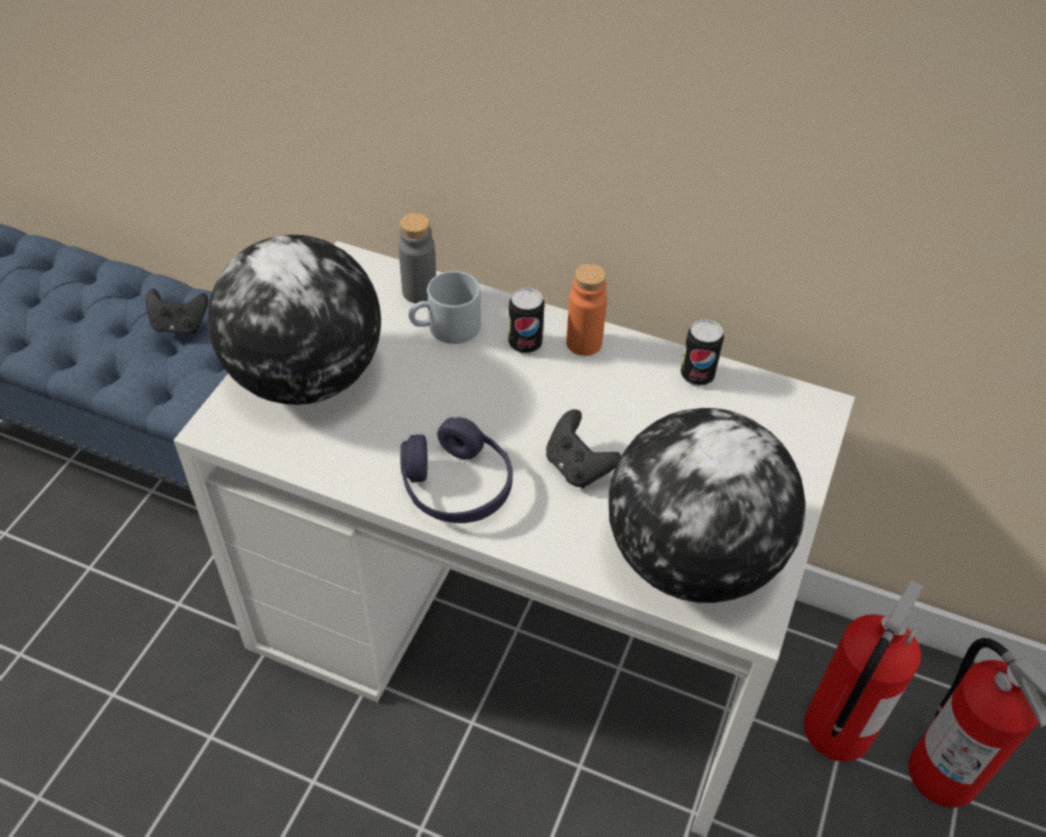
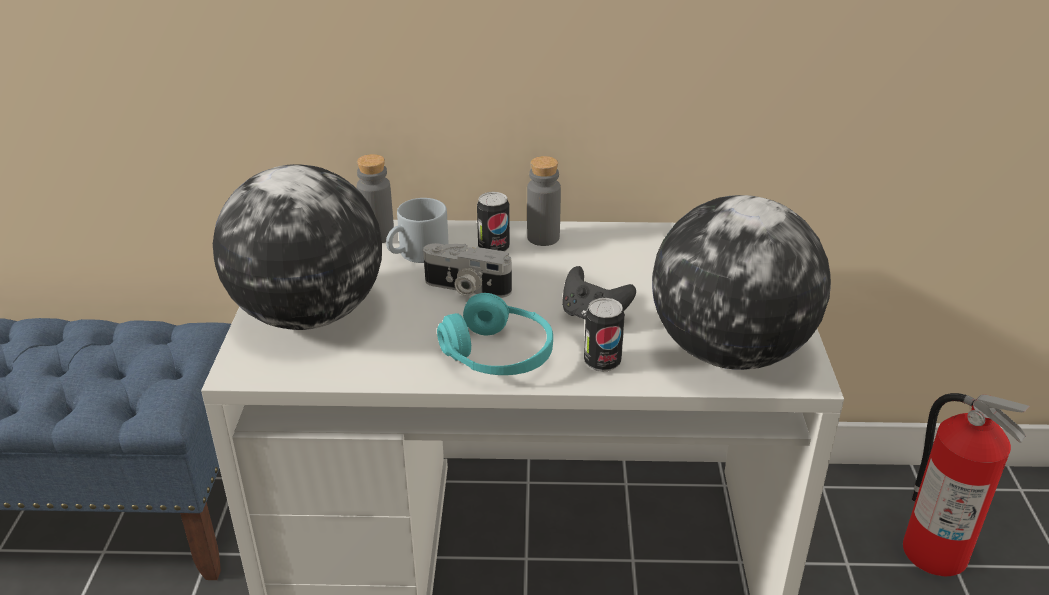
camera: 20 degrees left, 15 degrees down
(180, 326) = (123, 349): black game controller -> none
(457, 486) = (498, 355): purple headphones -> turquoise headphones
(470, 389) = (466, 288): none -> camera
(584, 343) = (543, 237): orange bottle -> grey bottle
(697, 375) = (649, 237): can -> can (602, 362)
(835, 730) = (835, 548): fire extinguisher -> none

